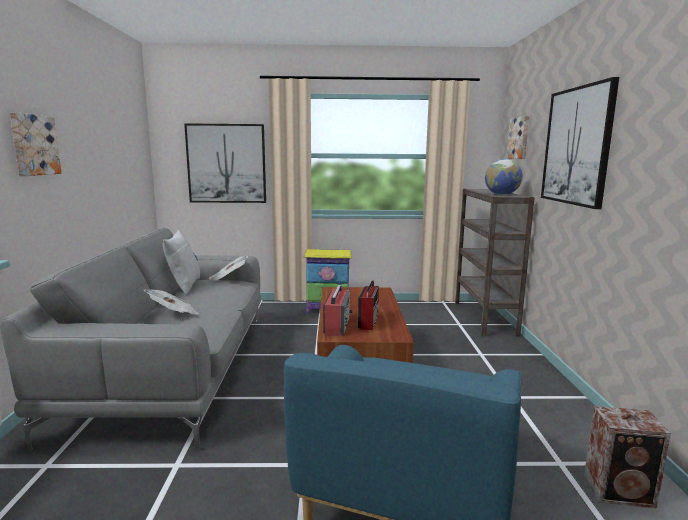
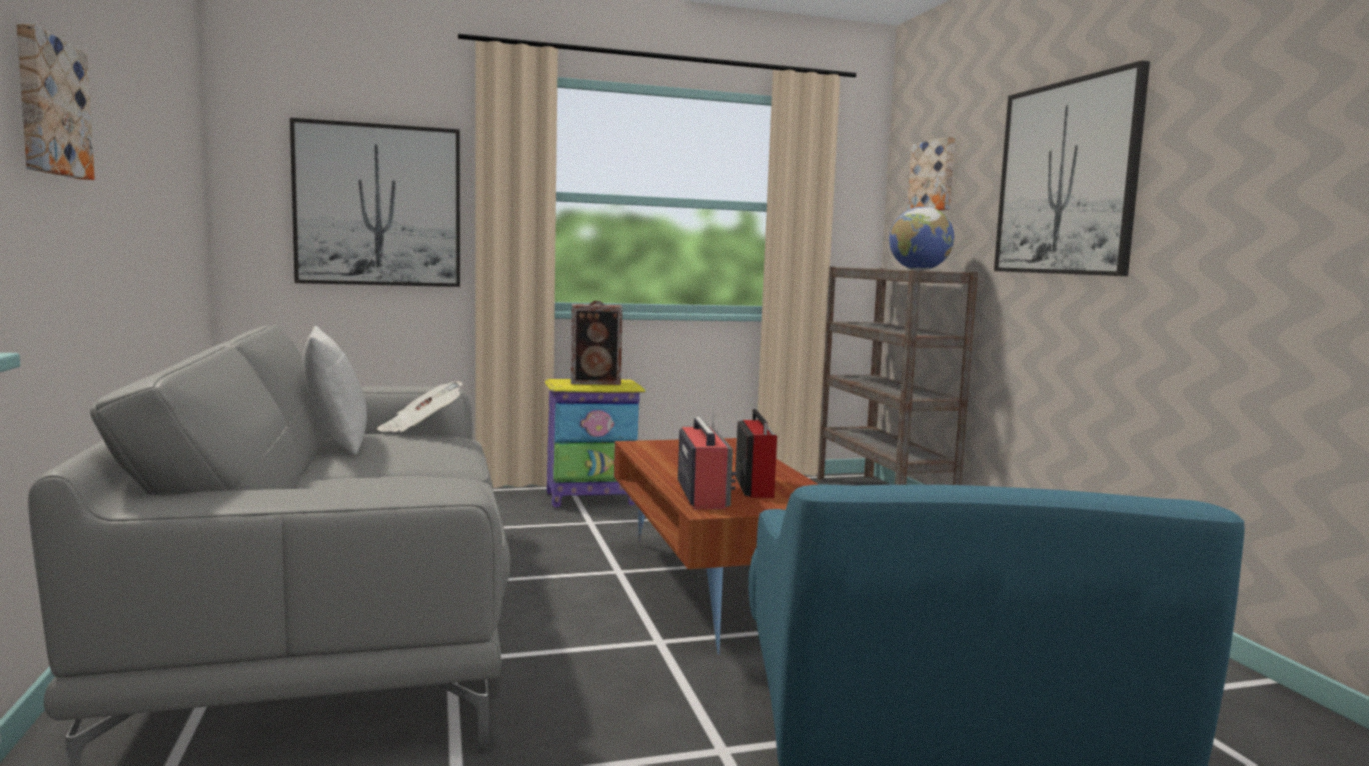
camera: 15 degrees left, 5 degrees down
(173, 314) = (364, 486): newspaper -> none
(621, 491) = (1256, 725): speaker -> speaker (597, 382)

